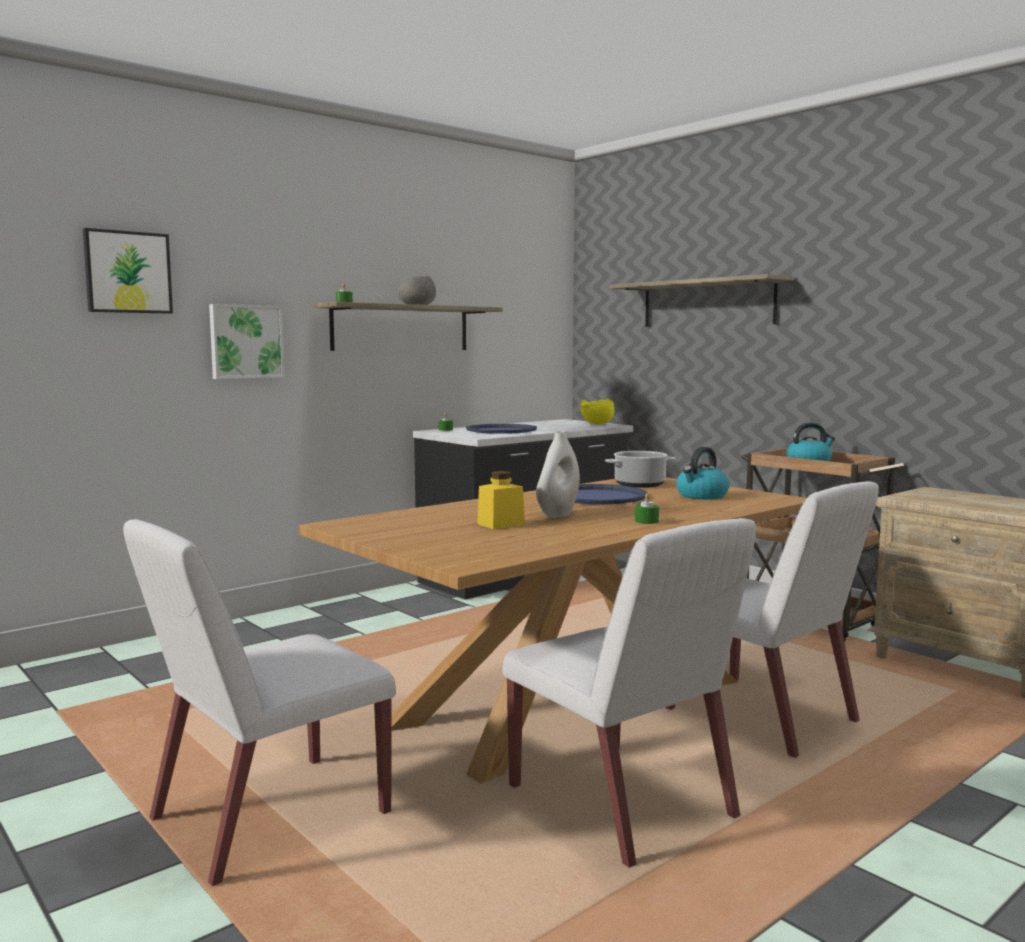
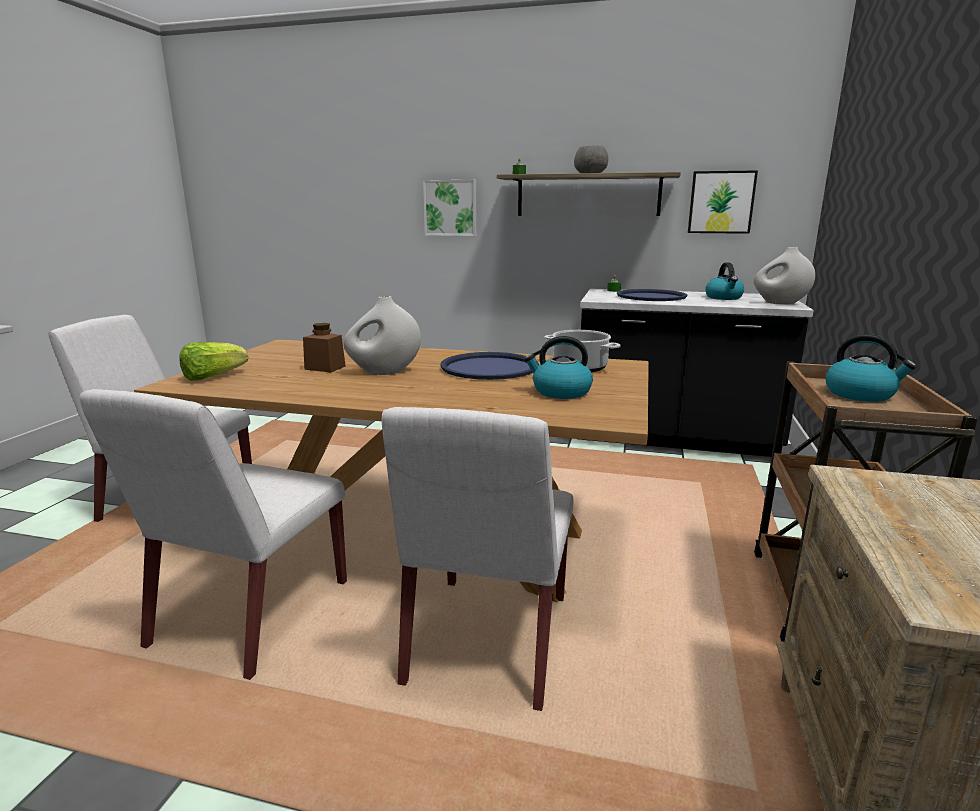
camera: 55 degrees right, 10 degrees up
(127, 272) = (373, 160): picture -> picture (721, 202)
(461, 552) = (213, 377): none -> lettuce
(501, 524) = (325, 368): yellow jar -> brown jar
(548, 425) = (724, 298): none -> kettle
(597, 424) = (780, 303): yellow bowl -> white vase
(646, 521) = (391, 396): green candle -> none
(707, 303) = (896, 153): shelf -> none

